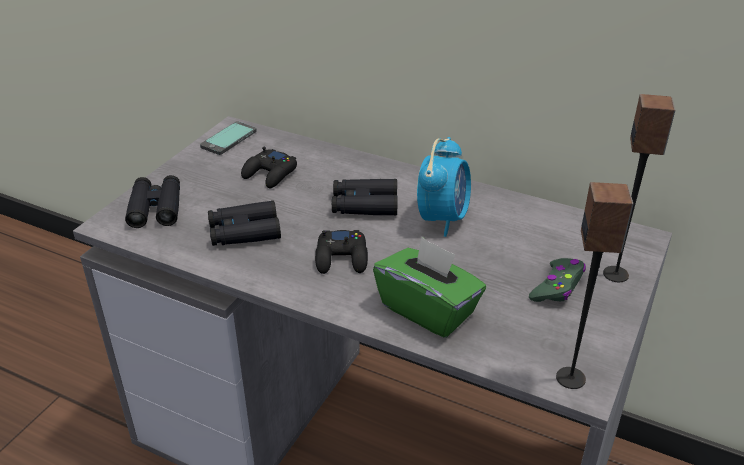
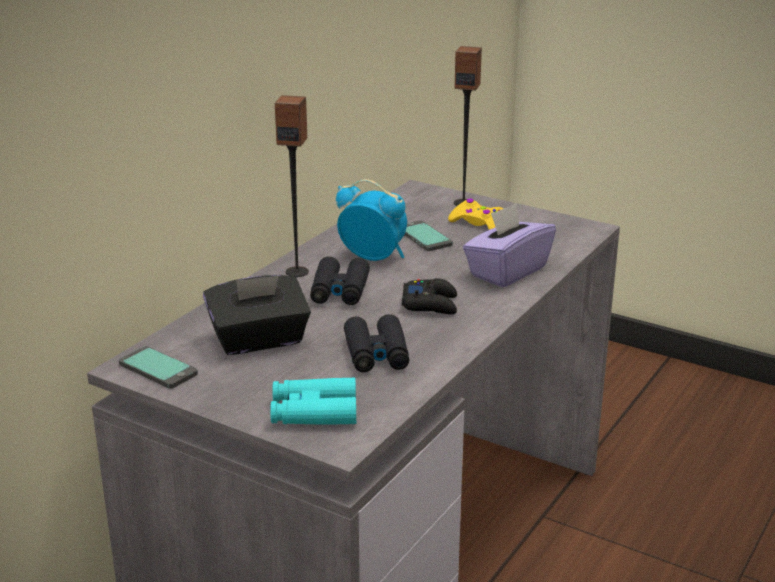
camera: 85 degrees left, 10 degrees down
(156, 208) = (314, 412): black binoculars -> turquoise binoculars
(270, 174) = (259, 340): black game controller -> black tissue box
(428, 309) = (507, 271): green tissue box -> purple tissue box
(502, 248) = (424, 237): none -> phone
(557, 287) = (478, 223): green game controller -> yellow game controller
(571, 378) = (581, 230): speaker -> speaker (297, 272)

